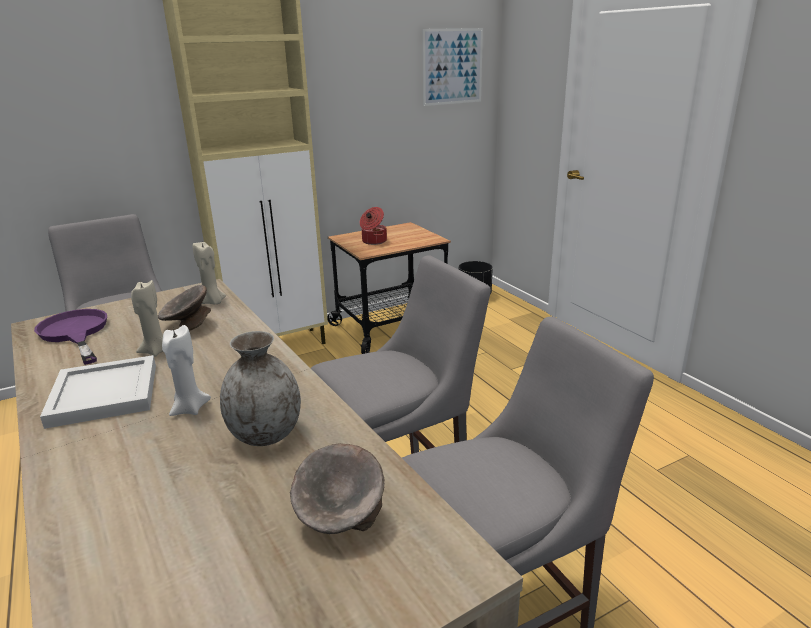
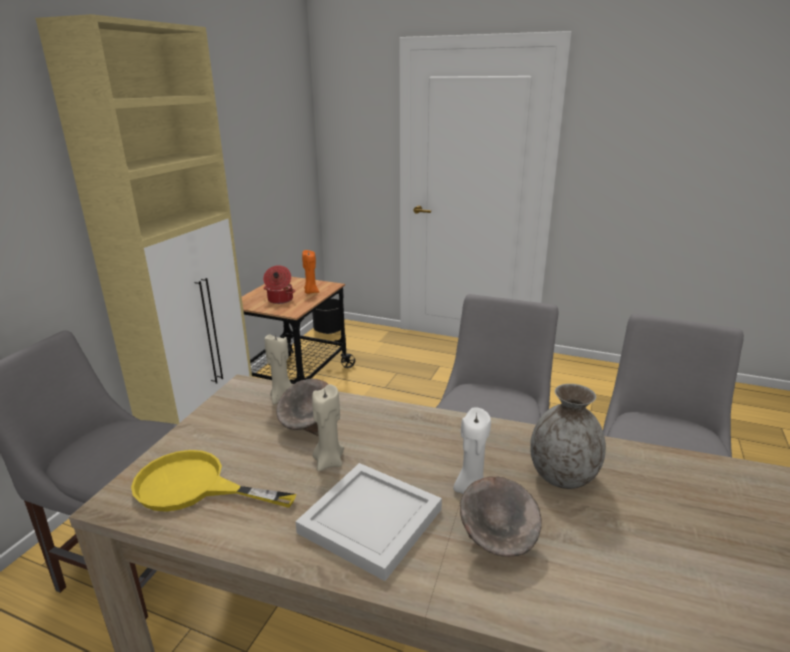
camera: 40 degrees left, 0 degrees up
(75, 333) = (194, 487): purple frying pan -> yellow frying pan
(341, 521) = (712, 499): grey bowl -> grey bowl (498, 543)
(408, 241) = (311, 292): none -> orange candle
(452, 66) = (288, 122): picture -> none

